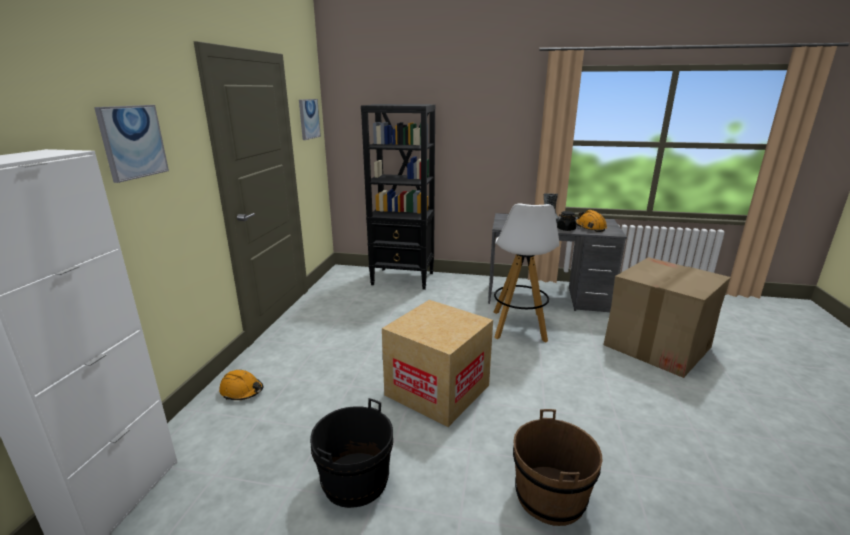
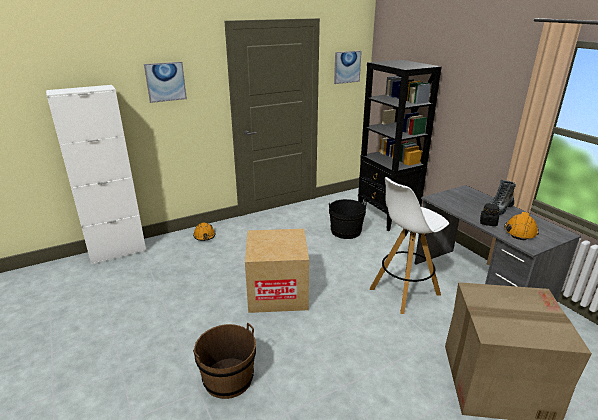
camera: 50 degrees right, 5 degrees up
(355, 480) = (177, 302): black bucket -> black bucket (346, 231)

